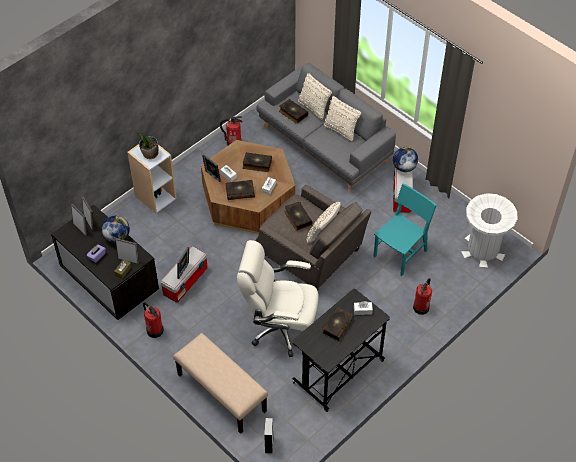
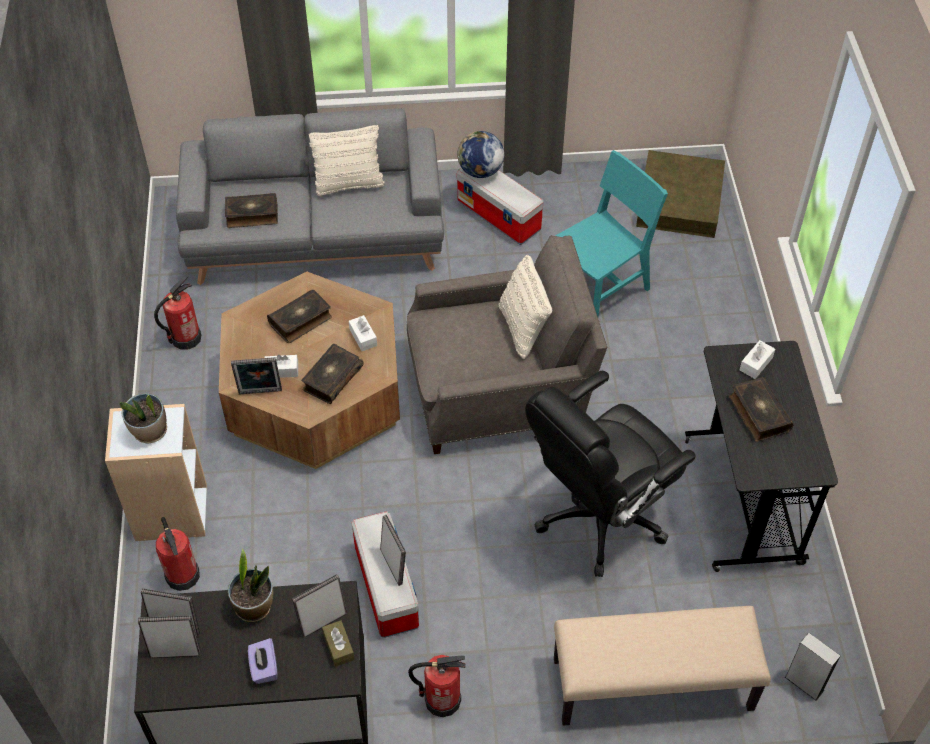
camera: 50 degrees left, 0 degrees up
(117, 237) = (254, 607): globe -> potted plant
(280, 328) = (598, 520): white office chair -> black office chair
(297, 218) = (466, 339): book -> none
(314, 108) = (271, 185): beige pillow -> none
(400, 253) = (600, 287): turquoise chair -> turquoise chair turned 60 degrees clockwise
(421, 307) = (714, 328): fire extinguisher -> fire extinguisher (182, 574)
(483, 250) = (679, 201): white trash can -> brown storage box

